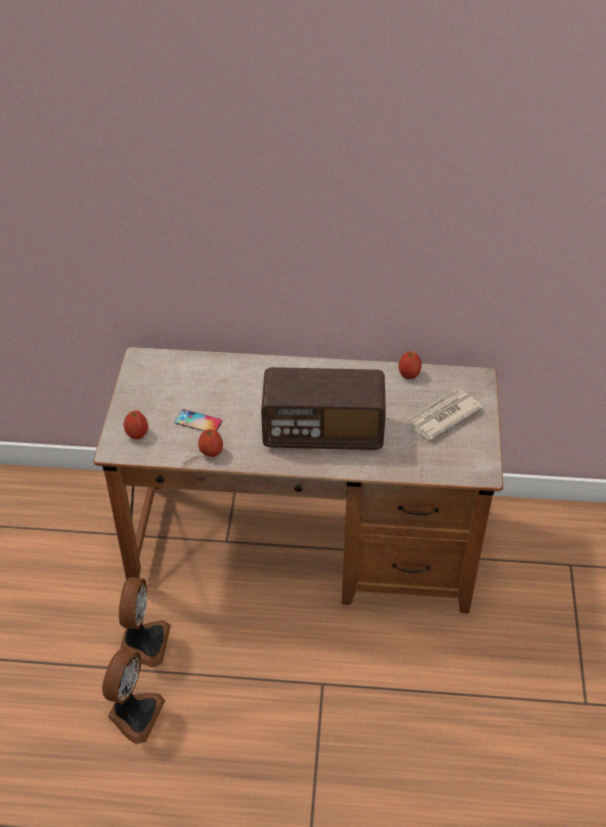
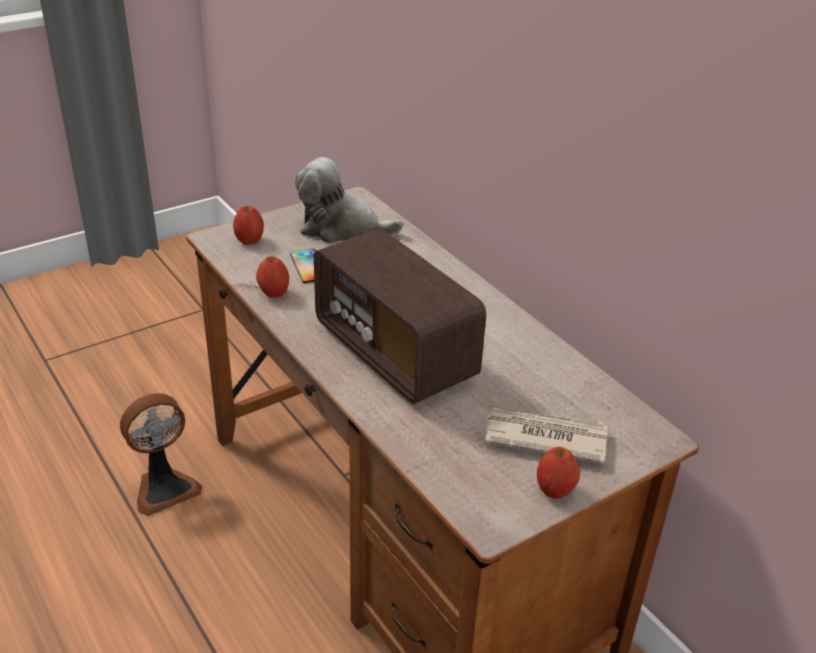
camera: 50 degrees right, 10 degrees down
(134, 714) = (71, 530): fan -> none
(170, 384) = (341, 228): none -> plush toy
(409, 374) = (577, 375): apple -> apple (554, 490)

